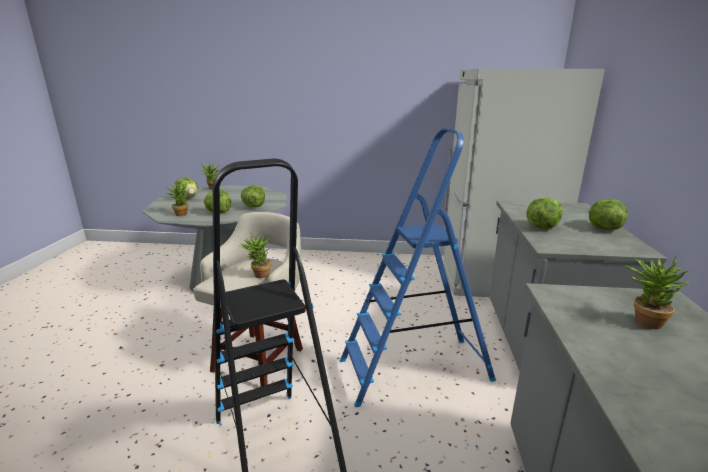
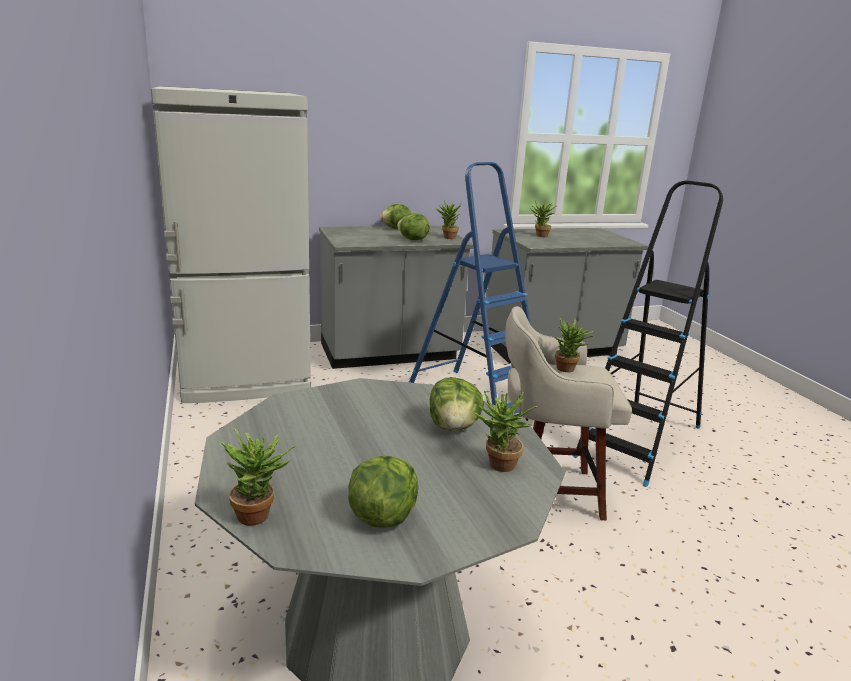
camera: 115 degrees left, 0 degrees up
(254, 206) = (386, 403): lettuce -> none
(567, 244) = (447, 237): none -> potted plant

